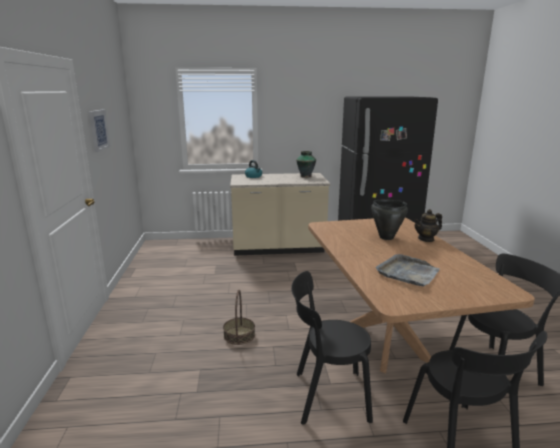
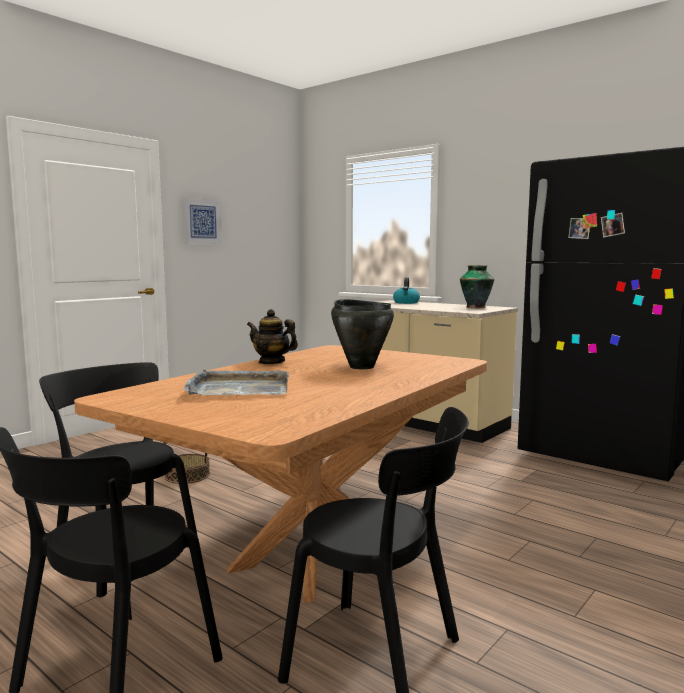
camera: 45 degrees right, 10 degrees down
(426, 239) = (410, 378): teapot -> teapot (271, 362)

